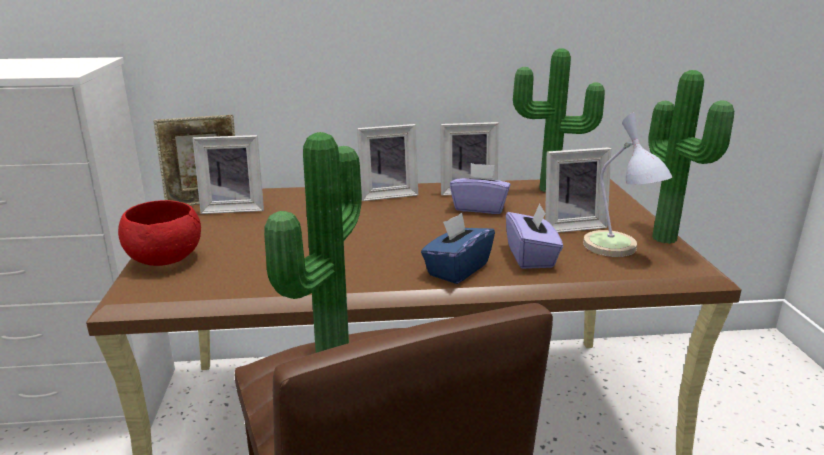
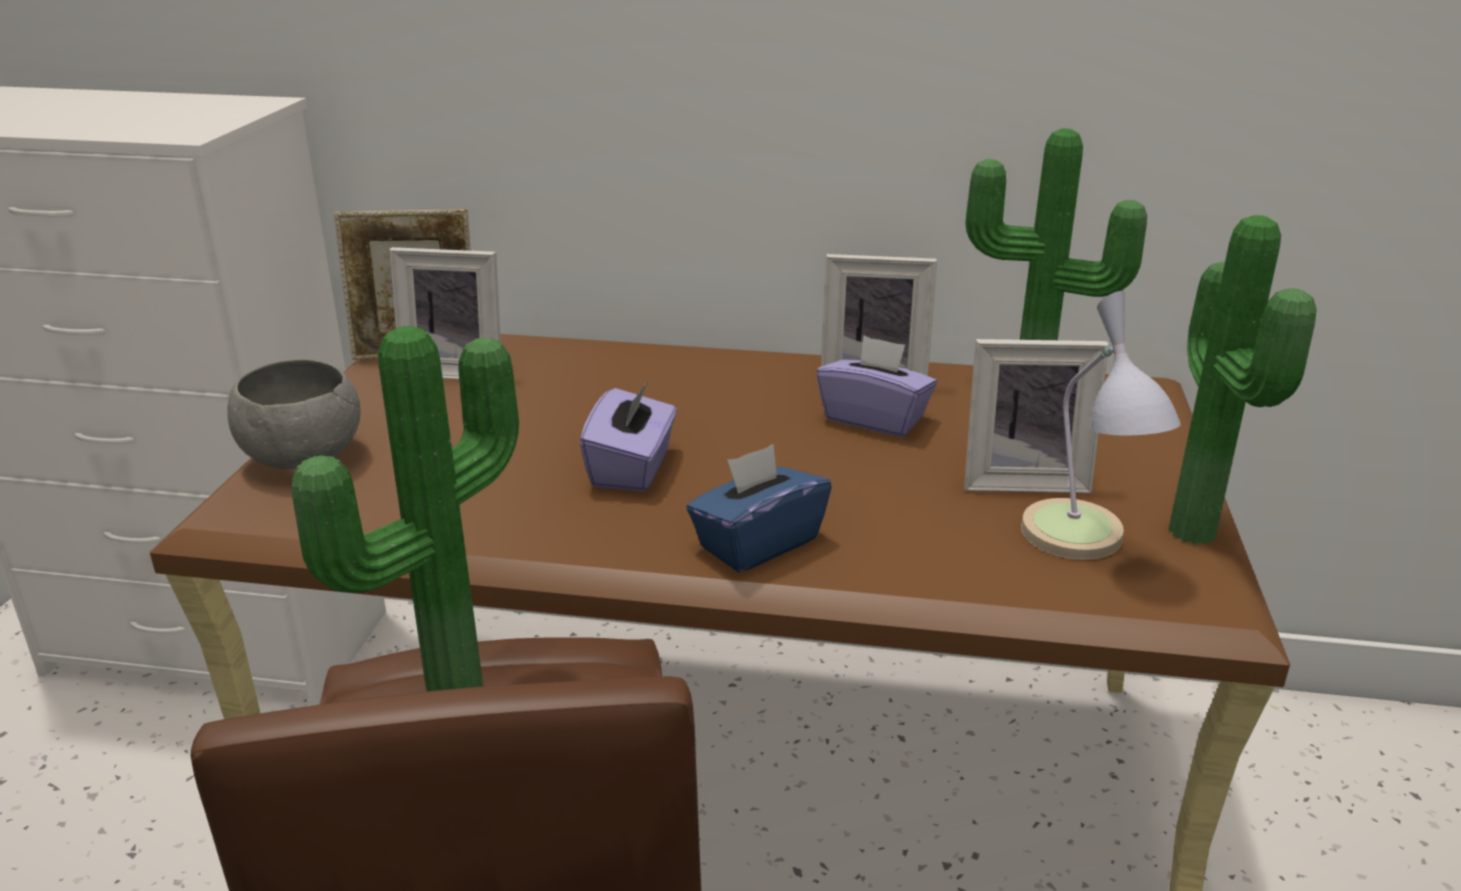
camera: 15 degrees right, 5 degrees up
(166, 259) = (305, 458): red bowl -> grey bowl
(387, 194) = (725, 371): picture frame -> none
(531, 257) = (906, 536): purple tissue box -> purple tissue box (632, 469)

